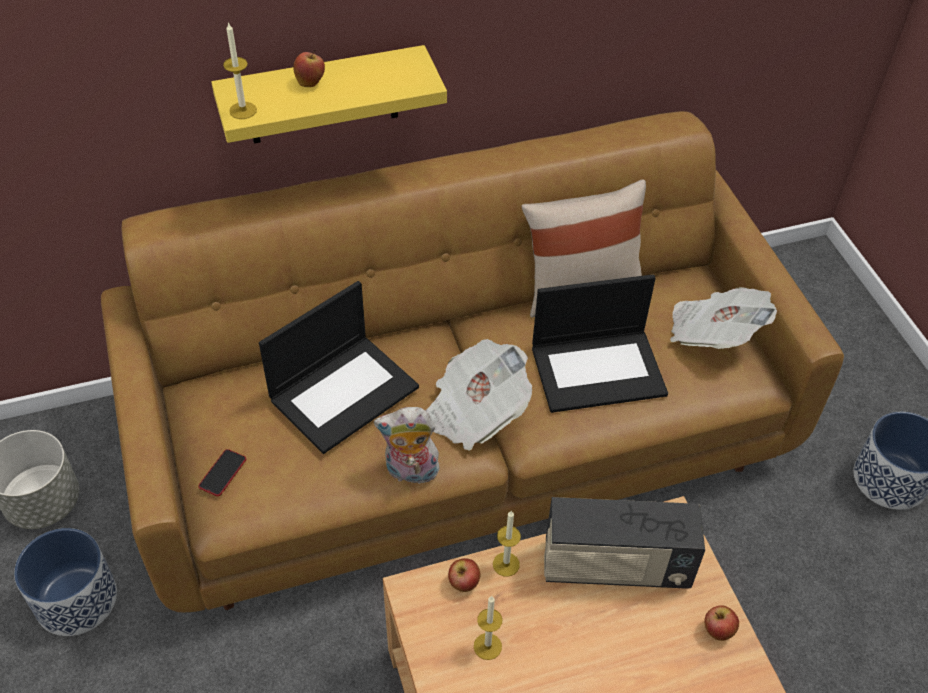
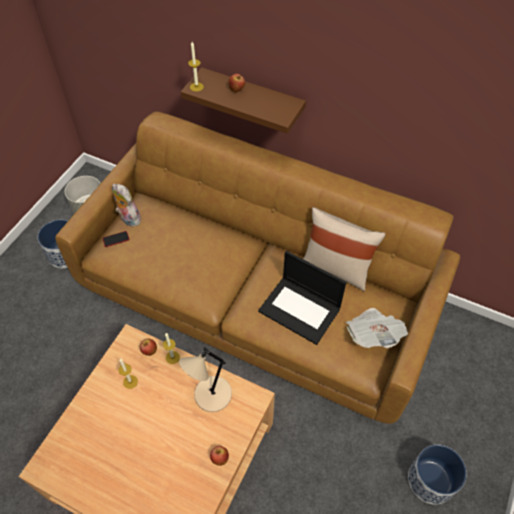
camera: 45 degrees right, 5 degrees up
(323, 96) = (252, 101): yellow shelf -> brown shelf
(344, 392) = (188, 240): laptop -> none
(410, 472) = (178, 292): plush toy -> plush toy (128, 218)
(474, 411) = (229, 287): newspaper -> none
(615, 567) = (211, 396): radio -> beige table lamp

